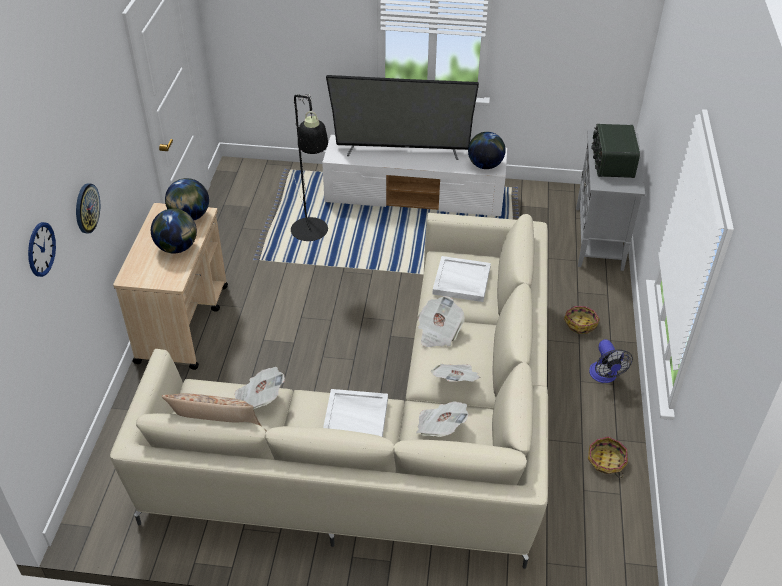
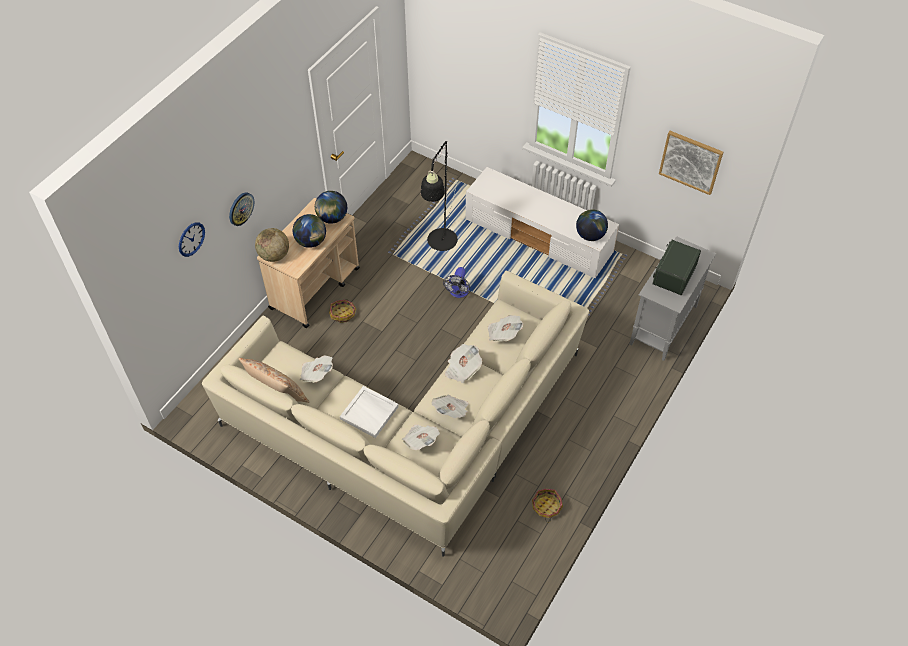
camera: 25 degrees right, 10 degrees up
(136, 276) = (274, 255): none -> globe
(402, 150) = (533, 199): television -> none
(461, 281) = (503, 334): white tray -> newspaper
(580, 324) = (599, 393): basket -> basket (343, 314)
(582, 38) = (690, 162): none -> picture
(605, 376) = (589, 442): fan -> fan (458, 293)

